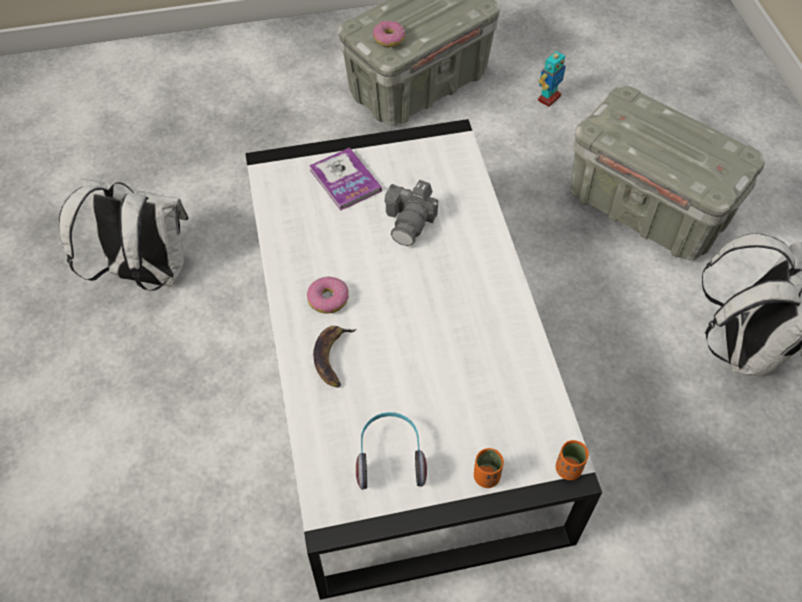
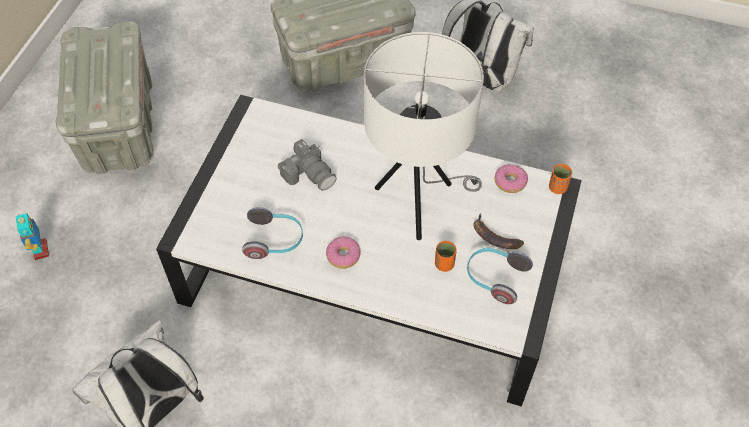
camera: 60 degrees left, 0 degrees up
(310, 234) = (274, 240): none -> headphones
(332, 357) = (395, 275): banana -> banana (494, 237)
(345, 180) = (239, 195): book -> none
(389, 38) = (106, 102): donut -> donut (510, 182)
(442, 335) = (419, 203): none -> white table lamp
(486, 476) = (539, 232): orange cup -> orange cup (444, 264)
(548, 98) = (204, 57): toy robot -> toy robot (40, 250)

